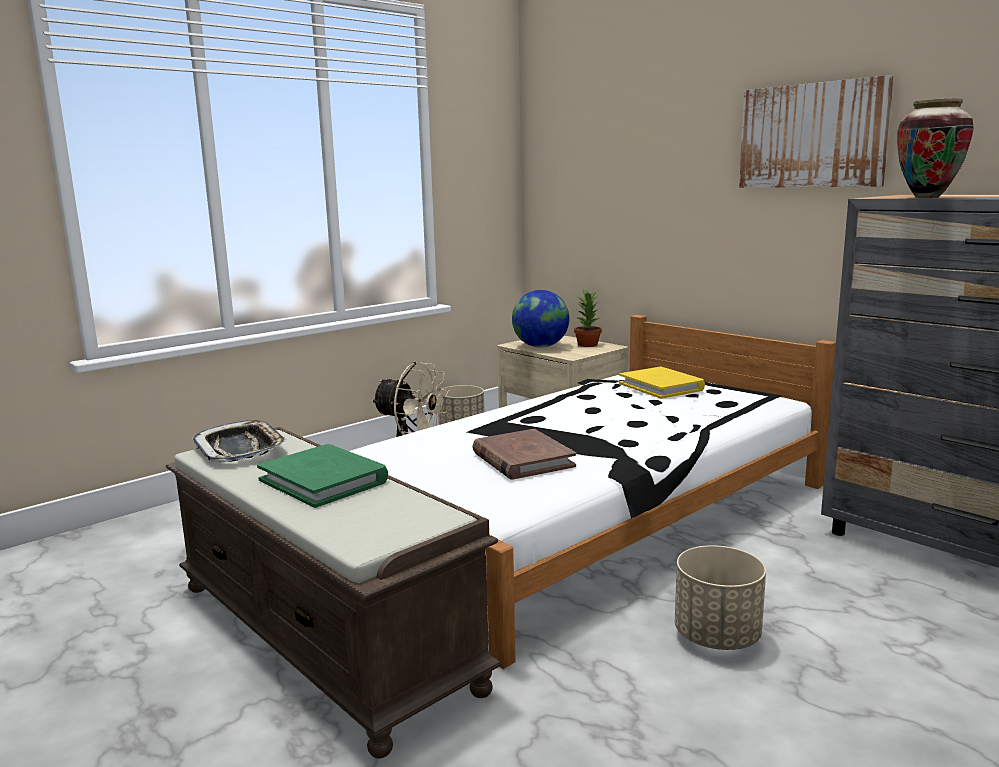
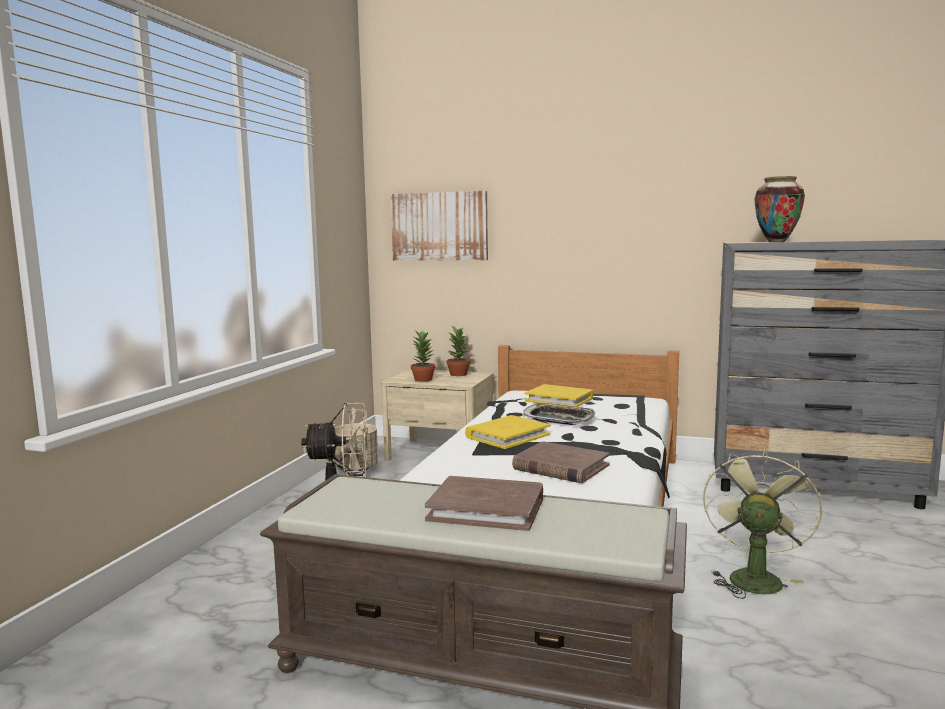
camera: 30 degrees left, 5 degrees down
(241, 449) = (343, 499): tray -> tray (558, 419)
(324, 480) = (486, 508): green book -> brown book
(535, 418) = (507, 436): none -> yellow book
(540, 346) = (423, 379): globe -> potted plant
(716, 637) = (753, 577): beige planter -> green fan
(812, 136) = (649, 200): picture -> picture (439, 226)

